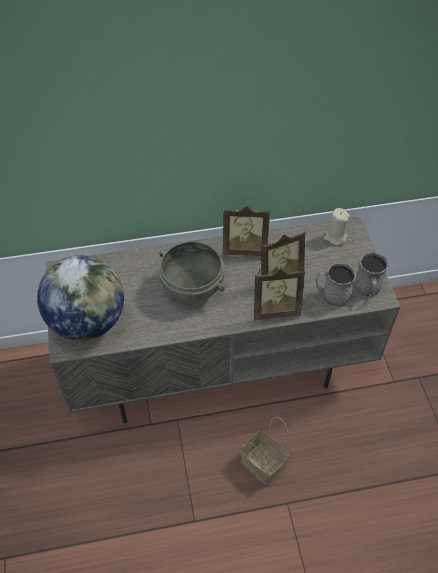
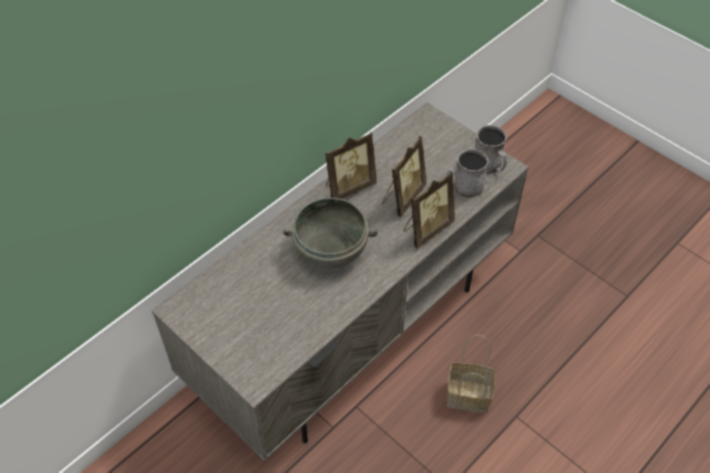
camera: 35 degrees left, 0 degrees up
(87, 322) = (256, 344): globe -> none
(335, 237) = (422, 133): beige candle -> none

